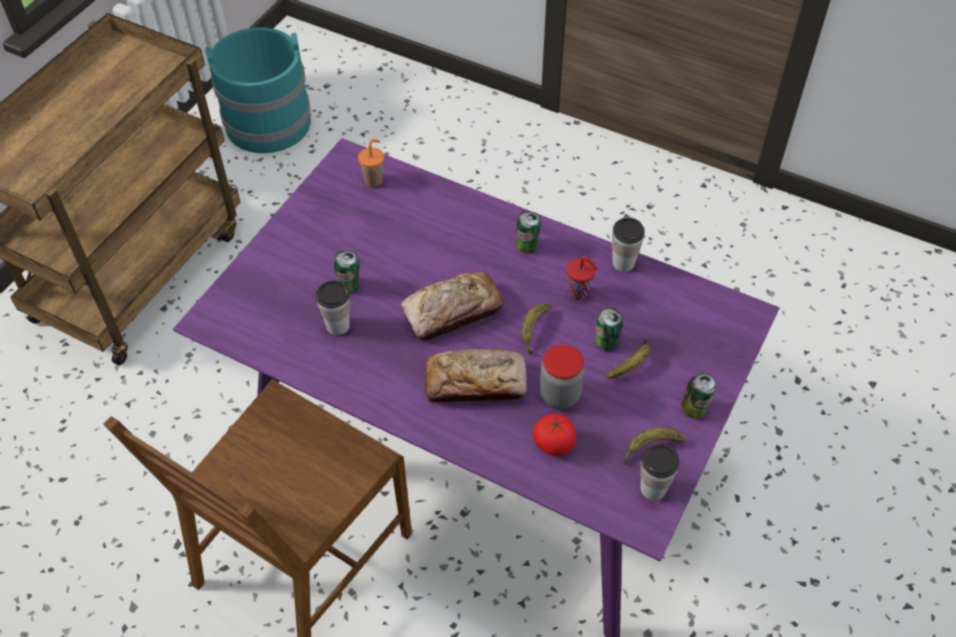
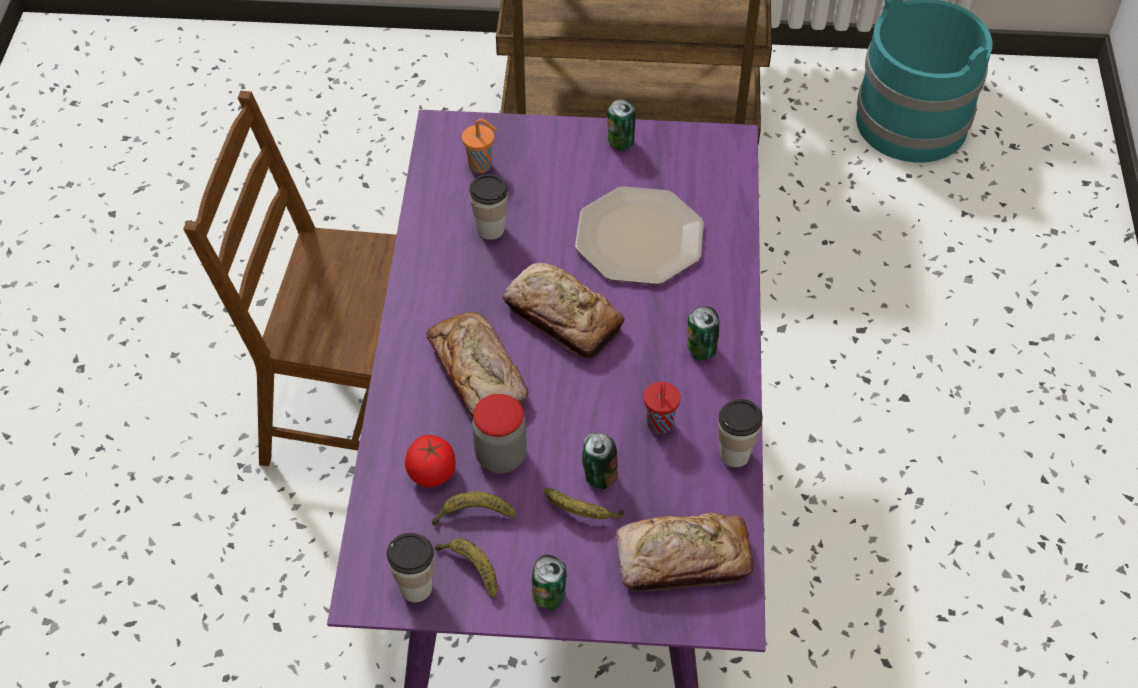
camera: 65 degrees right, 0 degrees up
(349, 286) = (548, 217): can -> can (620, 143)
(374, 180) = (712, 177): orange cup -> orange cup (481, 166)
(405, 240) = (641, 238): none -> plate
(533, 330) = (579, 400): banana -> banana (473, 514)
(695, 323) = (683, 560): none -> bread

